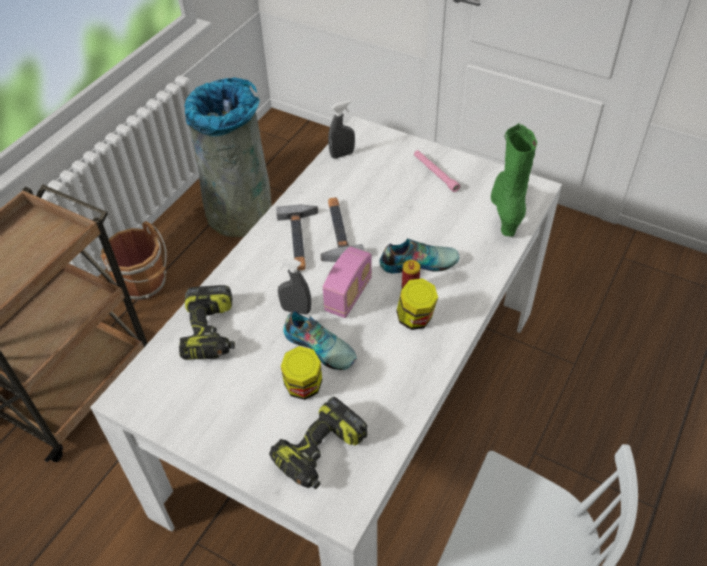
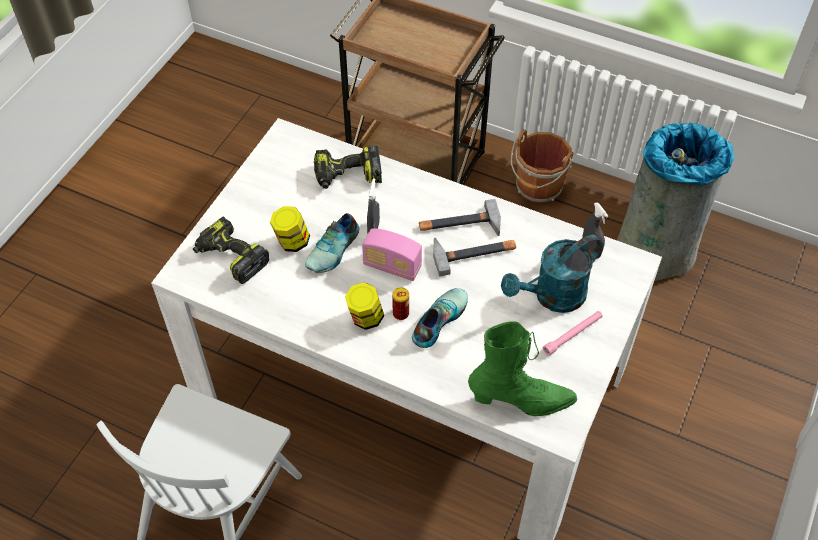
camera: 85 degrees right, 5 degrees up
(393, 182) = (552, 297): none -> turquoise watering can
(418, 262) = (438, 320): shoe -> shoe turned 135 degrees counterclockwise

